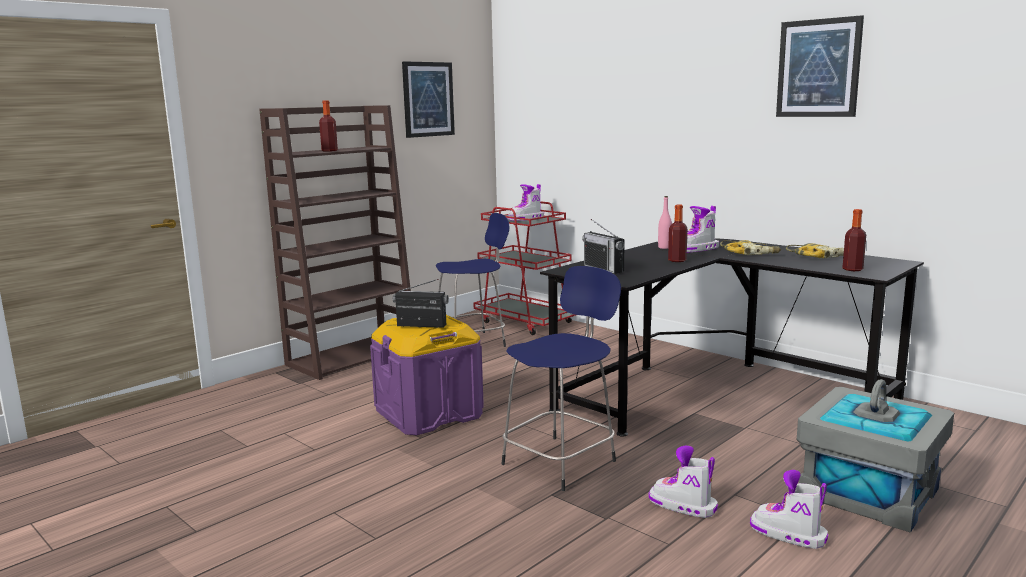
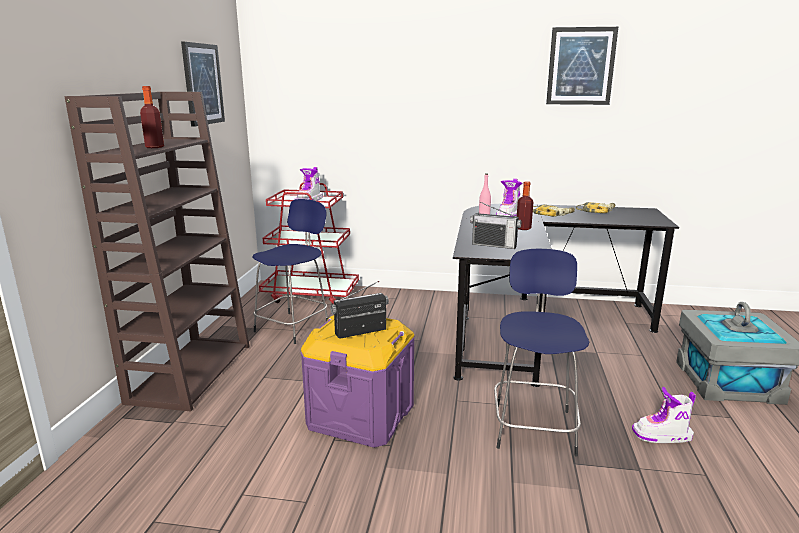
camera: 35 degrees left, 5 degrees up
(788, 534) = (745, 434): boot -> none
(852, 269) = (640, 220): bottle -> none

